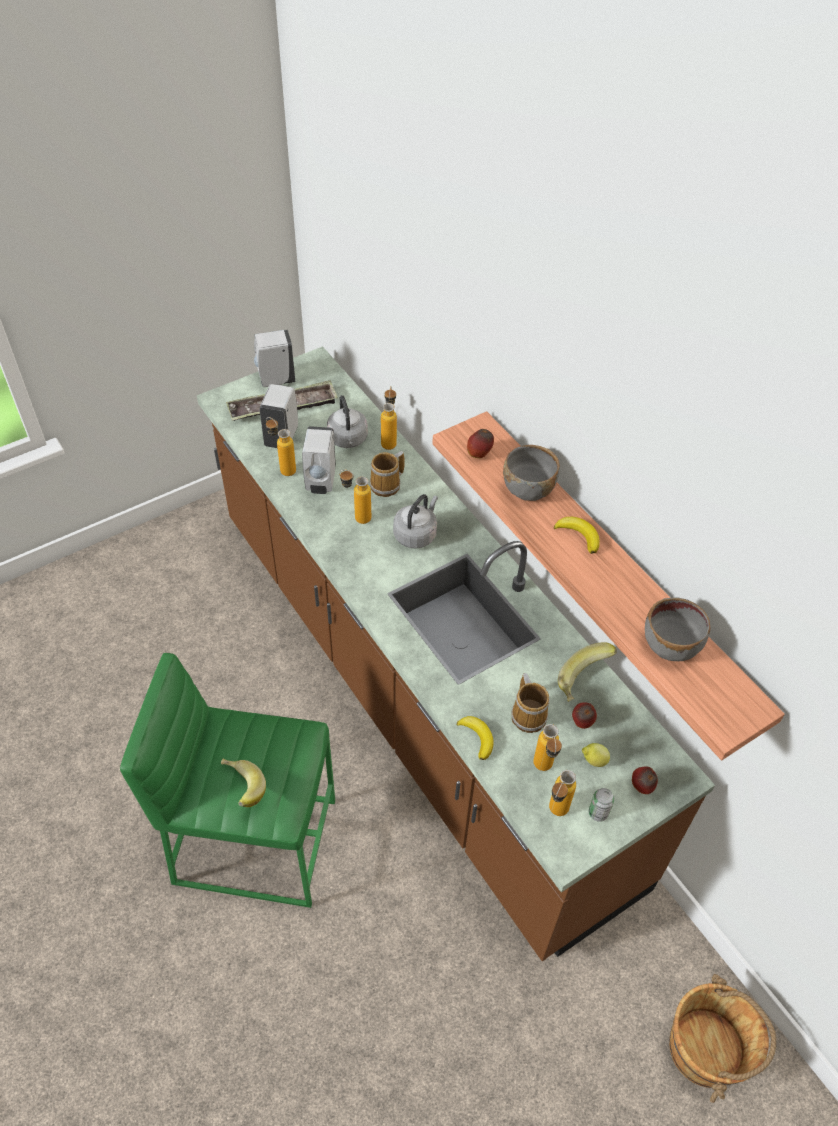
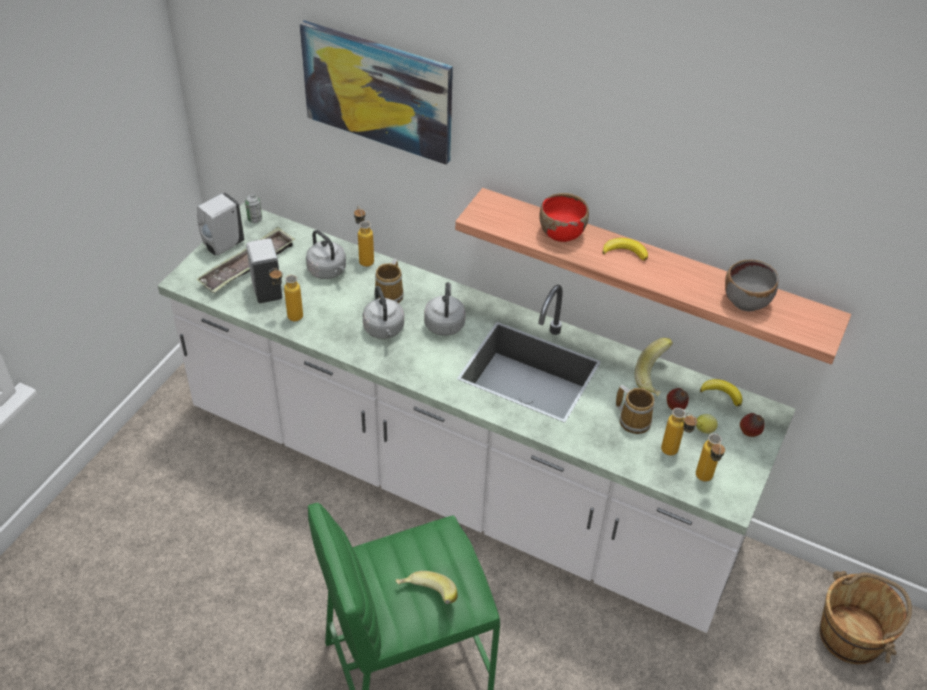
camera: 30 degrees left, 5 degrees down
(320, 482) = (331, 314): white soap dispenser -> none
(356, 517) = (384, 330): bottle -> grey kettle
(414, 691) = (457, 482): brown counter -> white counter
(417, 274) = (378, 91): none -> picture
(477, 737) = (609, 454): banana -> banana (722, 394)
(479, 454) = (504, 221): apple -> none
(528, 489) = (561, 233): grey bowl -> red bowl
(598, 813) = (733, 465): can -> can (255, 219)

